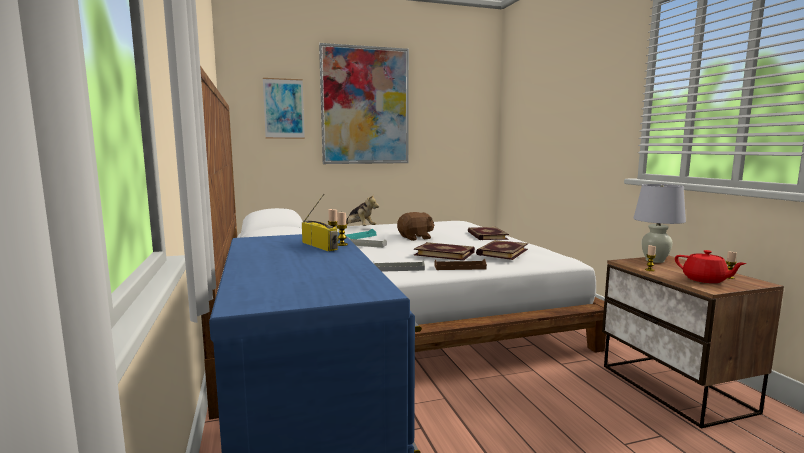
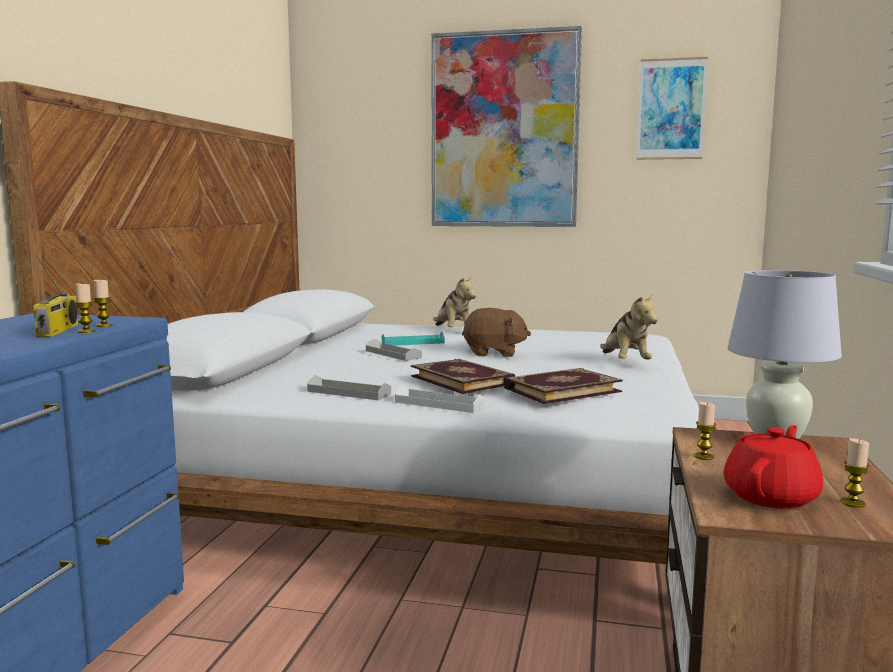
camera: 30 degrees right, 0 degrees up
(284, 109) = (378, 140): picture -> picture (671, 109)
(460, 267) = (439, 404): brown tray -> white tray
(486, 235) = (625, 362): book -> plush toy
(705, 280) = (772, 496): red teapot -> red teapot turned 135 degrees counterclockwise

